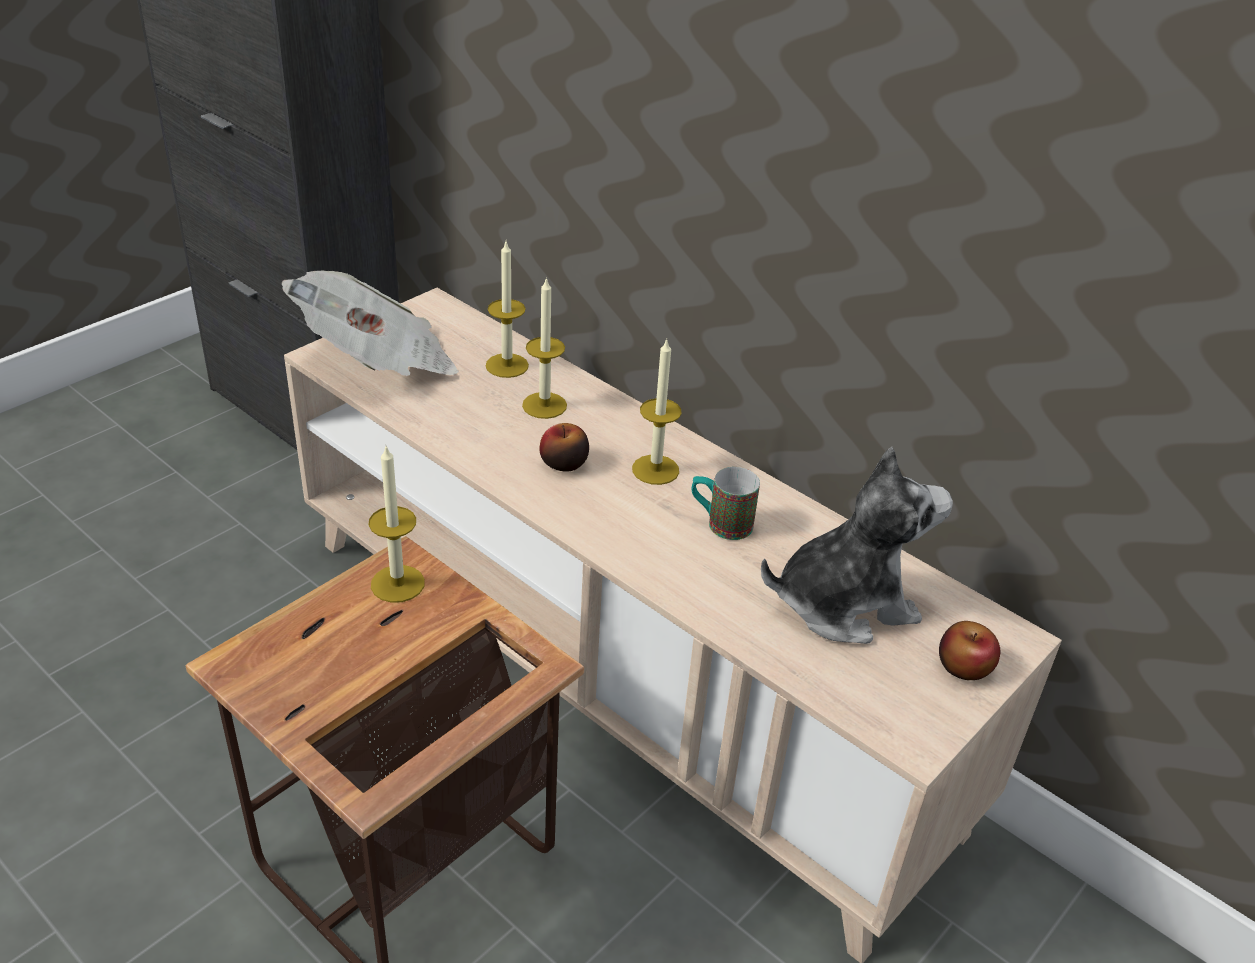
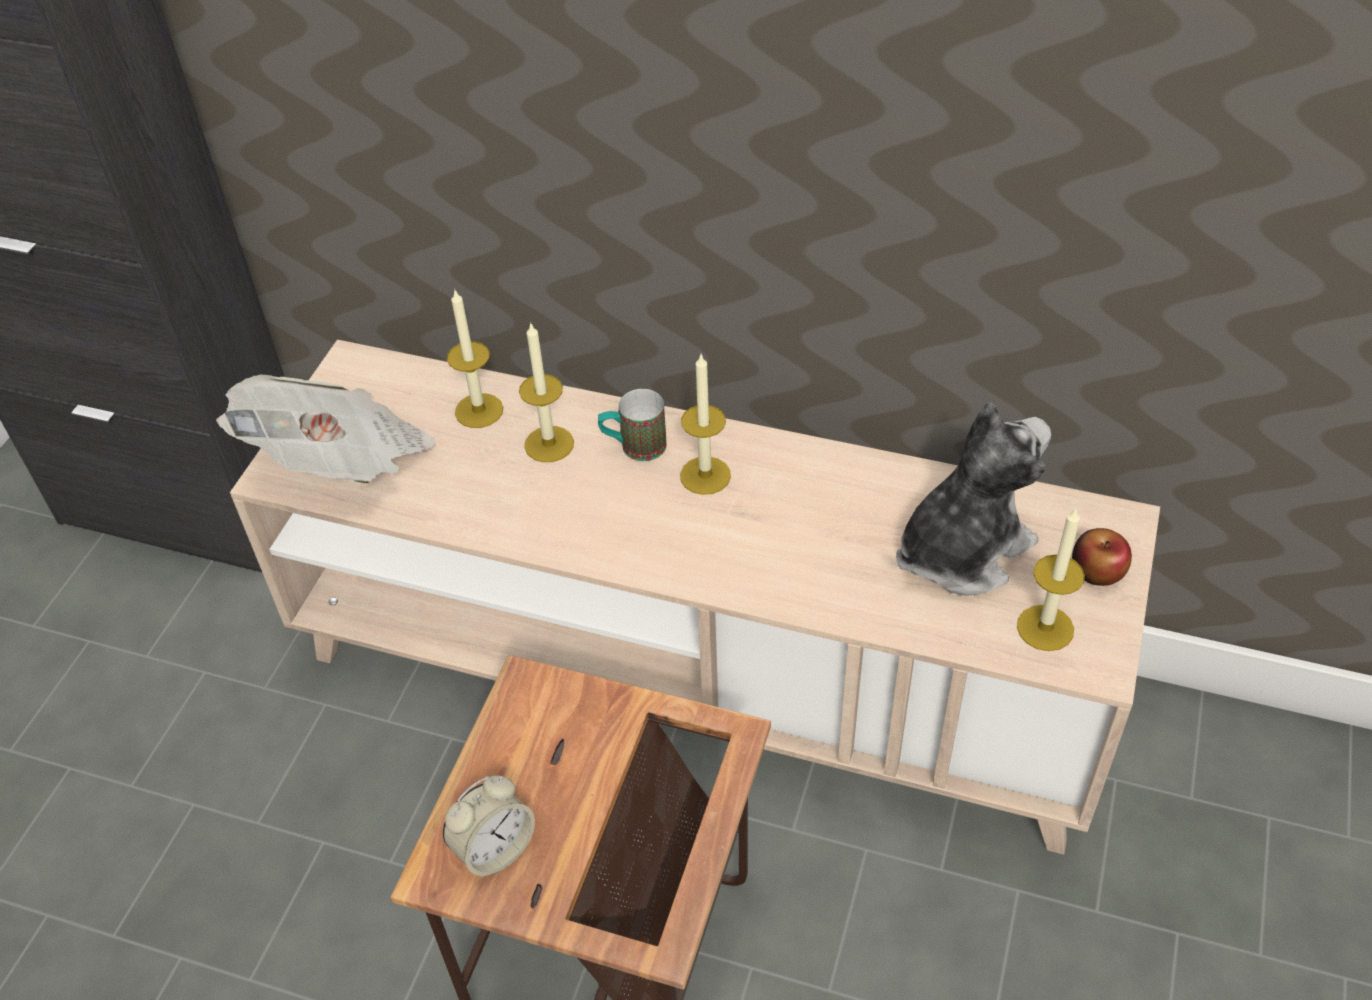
camera: 20 degrees left, 10 degrees up
(288, 664) = (494, 849): none -> alarm clock
(397, 584) = (539, 712): candle -> candle (1045, 628)
(564, 463) = (612, 505): apple -> none
(720, 523) = (802, 511): mug -> mug (634, 447)

